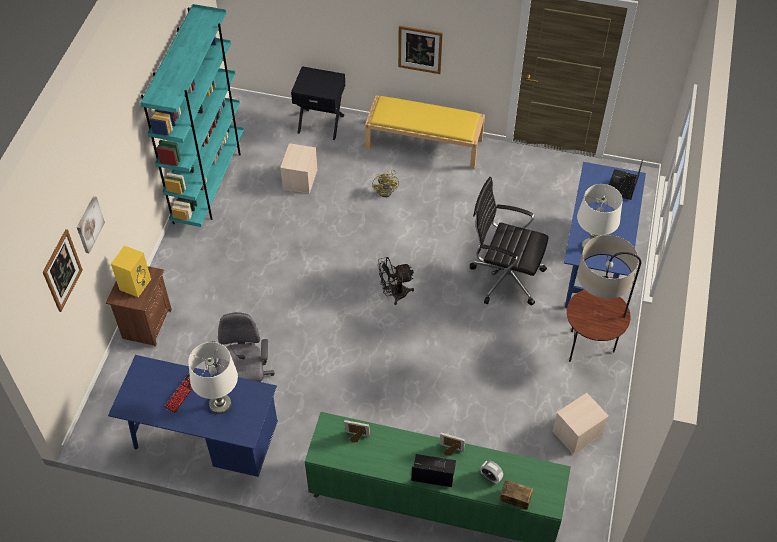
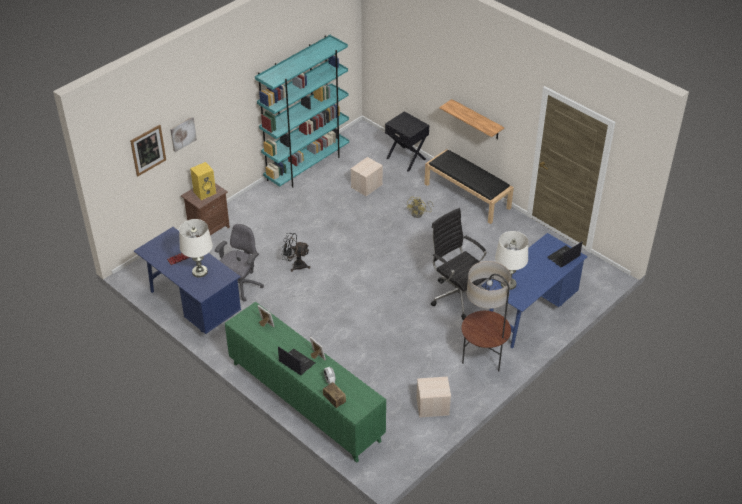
camera: 30 degrees right, 10 degrees down
(394, 294) = (375, 275): black fan -> black fan (296, 265)
(420, 49) = (477, 120): picture -> shelf
(425, 143) = (468, 196): yellow bench -> black bench

